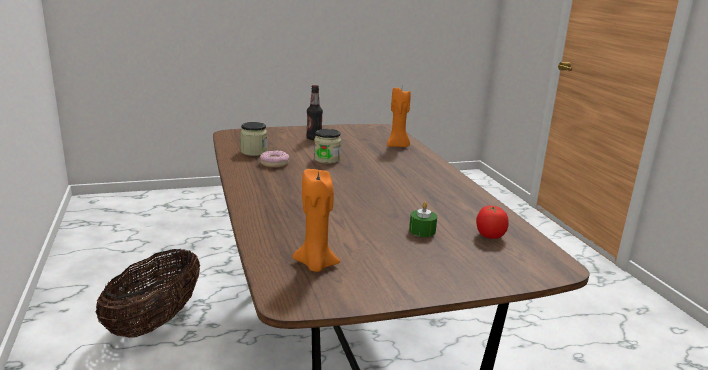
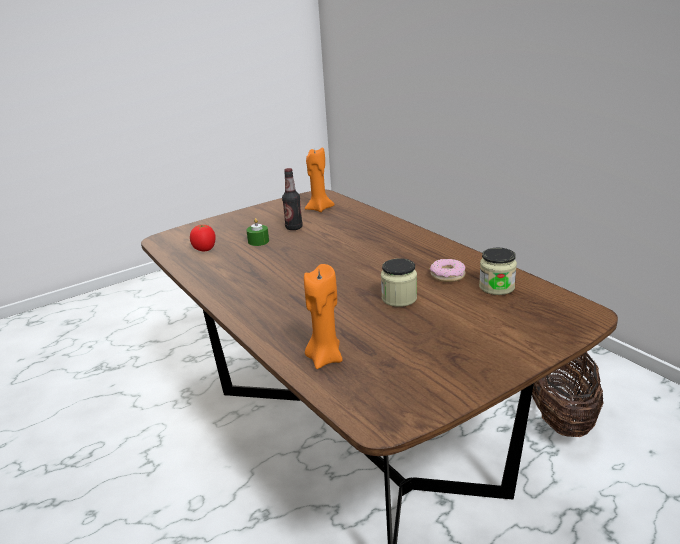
camera: 165 degrees right, 5 degrees up
(314, 138) = (463, 339): bottle -> bottle (294, 228)

